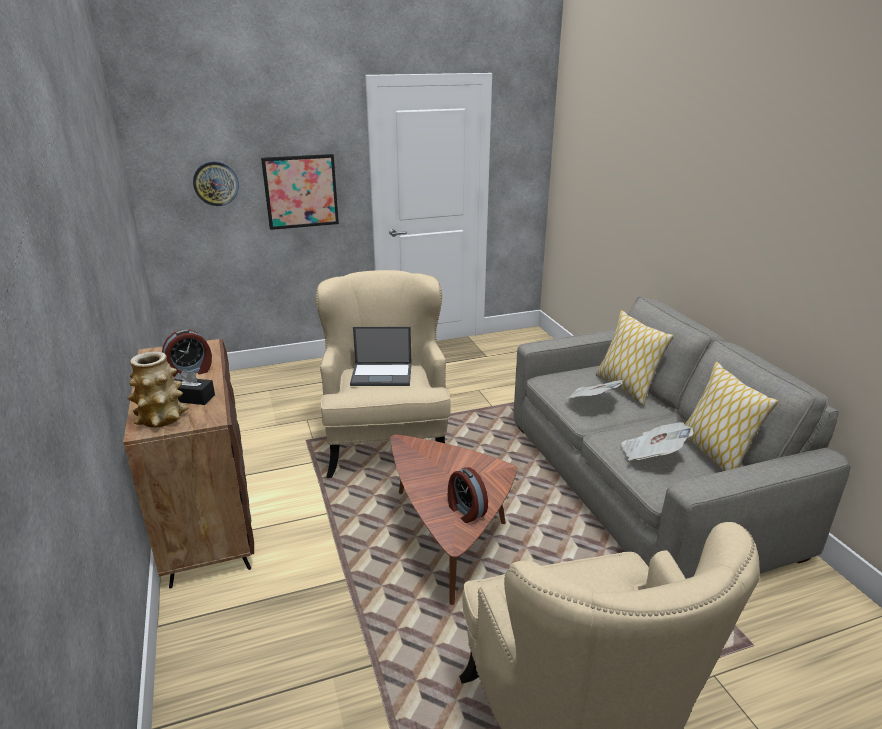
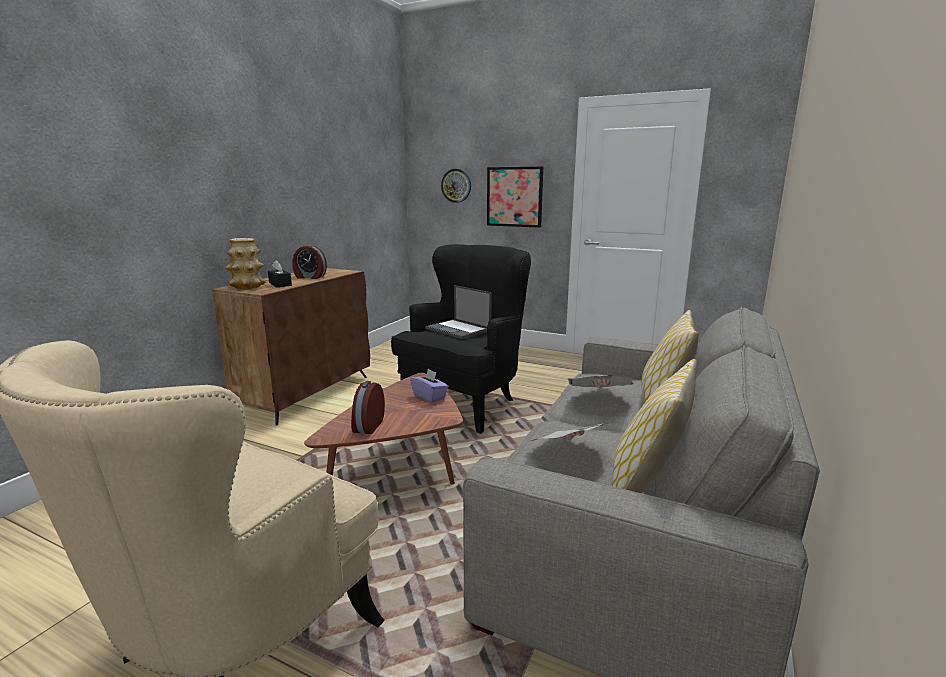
camera: 45 degrees right, 10 degrees down
(386, 444) = (465, 402): beige armchair -> black armchair
(451, 457) = (429, 397): none -> purple tissue box

